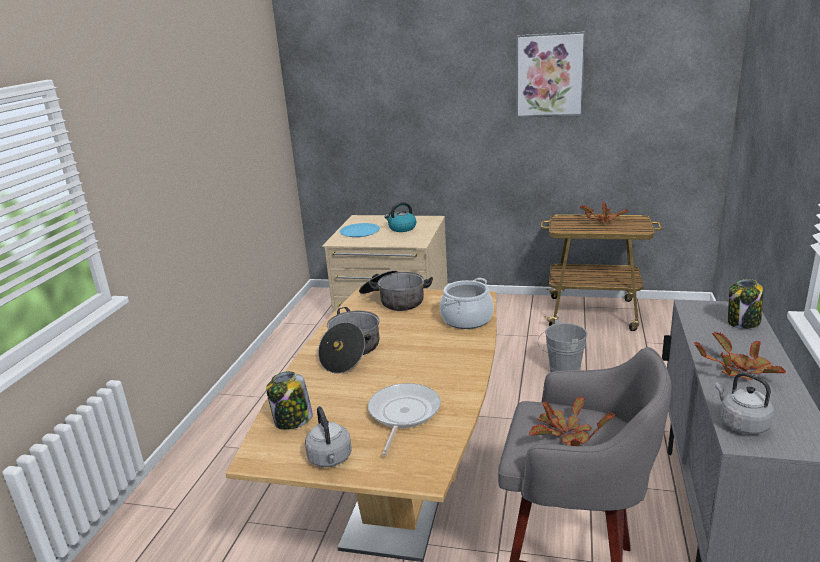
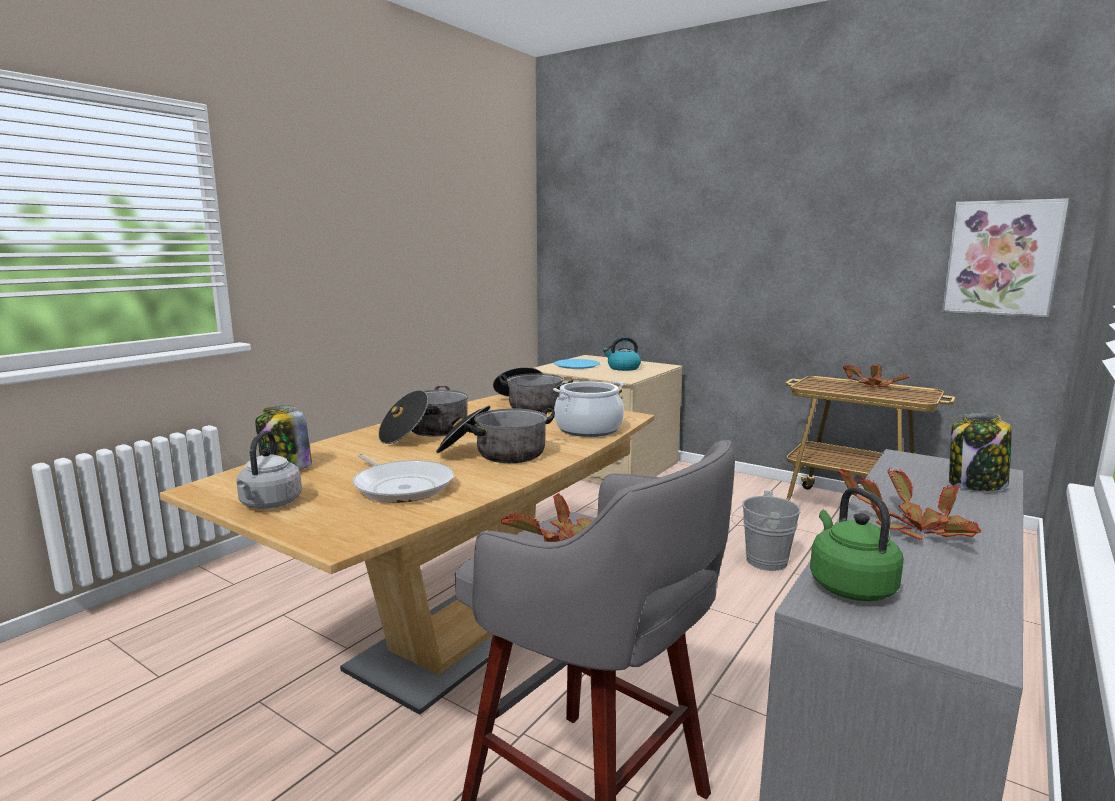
camera: 20 degrees right, 10 degrees down
(403, 414) = (401, 486): frying pan -> frying pan turned 105 degrees clockwise
(429, 363) = (494, 454): none -> cooking pot
(549, 75) = (822, 200): picture -> picture (1001, 258)
(741, 424) = (849, 585): grey kettle -> green kettle

